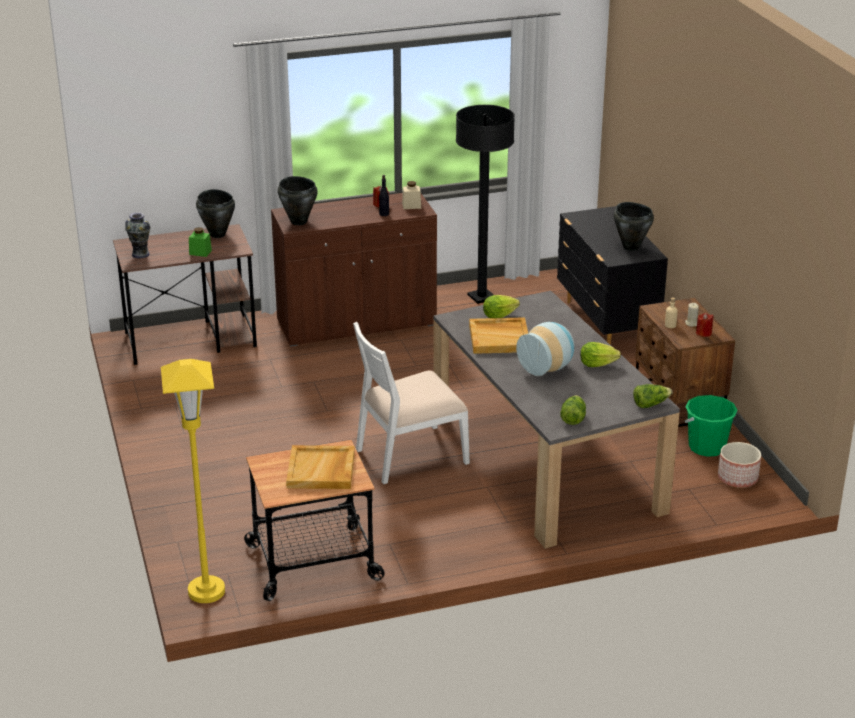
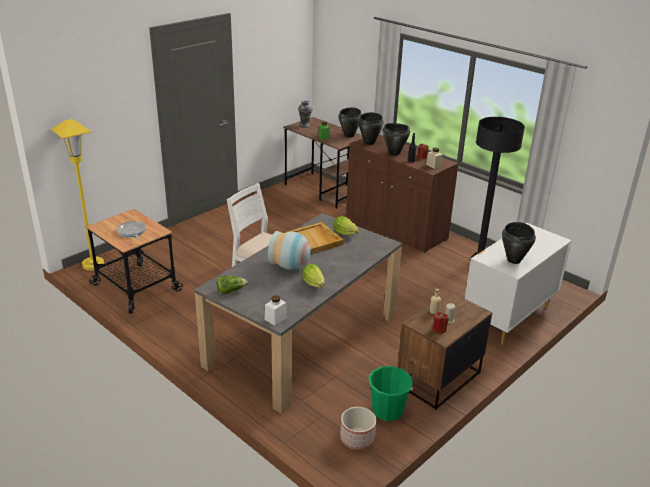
camera: 60 degrees right, 0 degrees up
(321, 470) = (132, 232): beige tray -> frying pan
(350, 217) = (394, 153): none -> black cooking pot
(606, 324) = (508, 317): black dresser -> white dresser
(650, 404) = (275, 318): lettuce -> white jar

